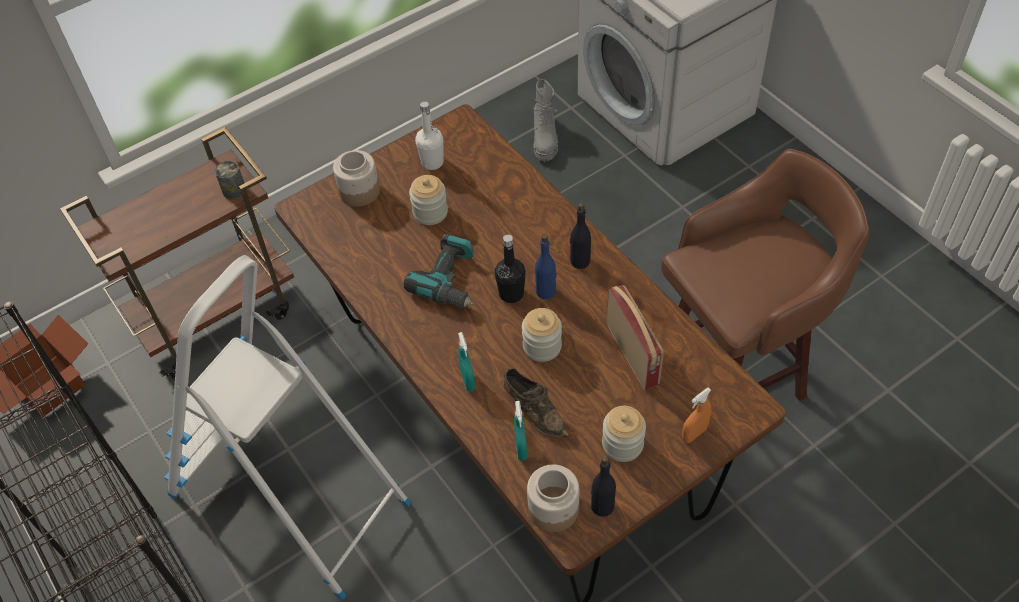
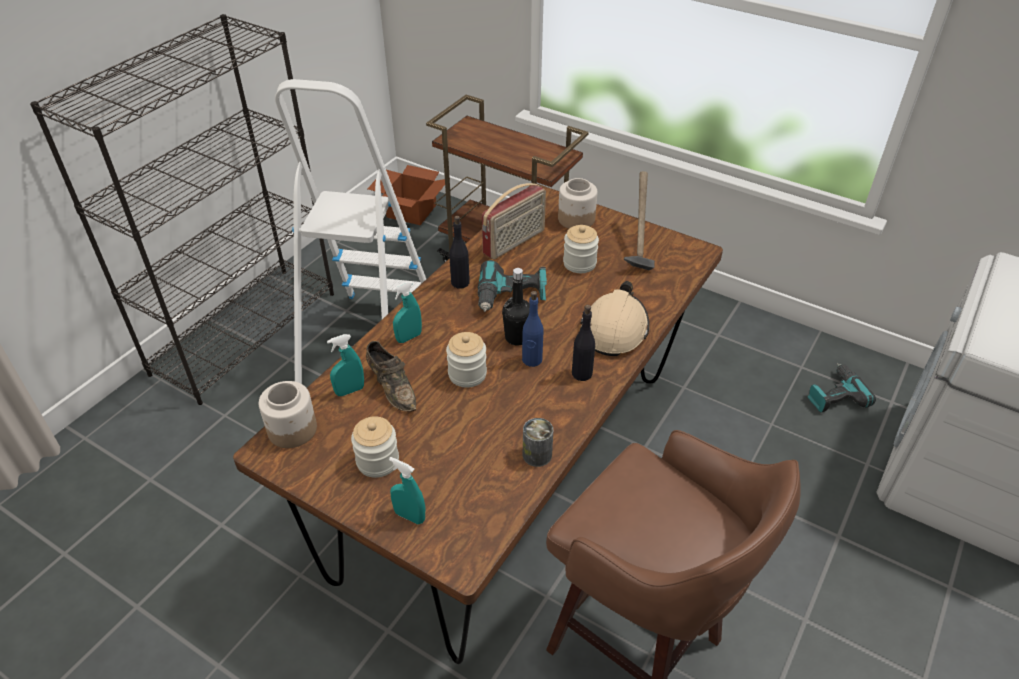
camera: 65 degrees right, 10 degrees down
(234, 190) = (543, 166): can -> can (537, 455)
(432, 162) = (637, 248): white bottle -> hammer
(534, 411) = (392, 388): brown shoe -> brown shoe turned 60 degrees counterclockwise
(535, 219) = (614, 329): none -> beige hard hat
(545, 139) = (834, 395): grey boot -> power drill
(602, 506) = (304, 463): black bottle -> black bottle (460, 282)
(633, 353) = (489, 442): radio -> radio (515, 243)
(694, 434) = (409, 516): orange spray bottle -> turquoise spray bottle

